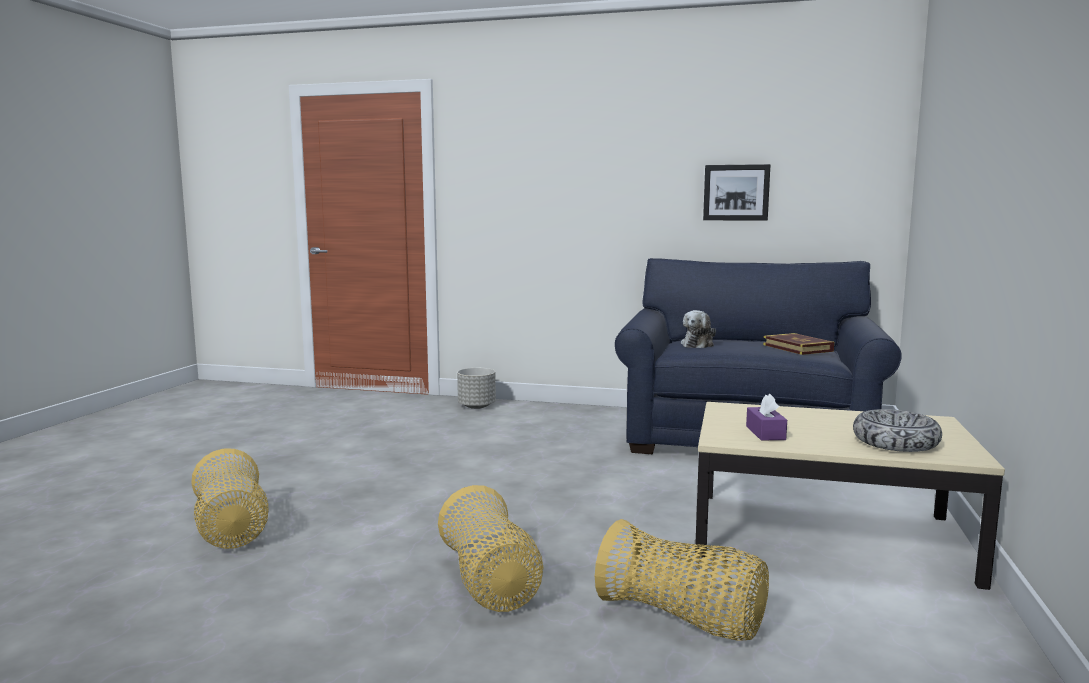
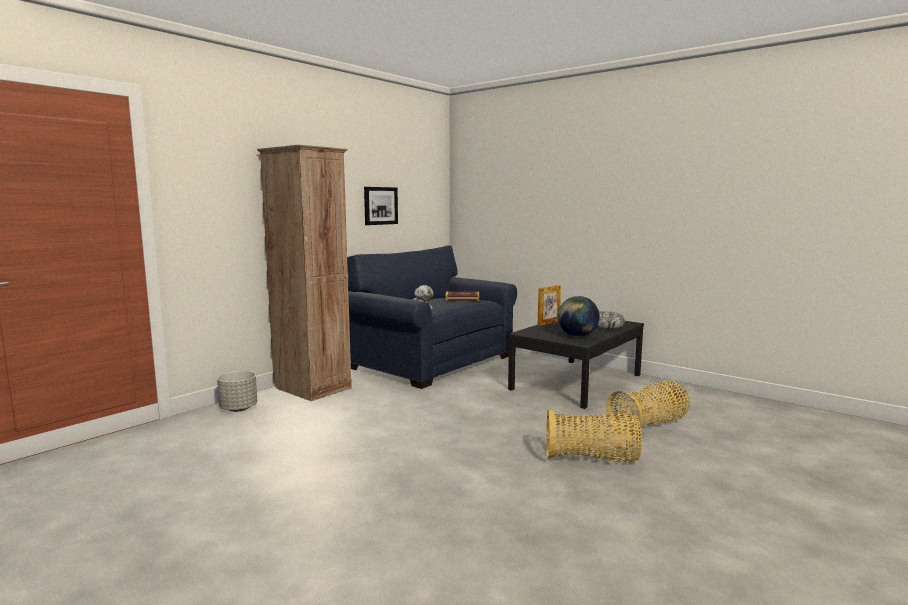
camera: 65 degrees left, 0 degrees up
(231, 530) = (432, 544): basket -> none
(564, 414) = (313, 388): none -> brown cabinet
(765, 433) = (577, 336): purple tissue box -> globe
(827, 535) = (576, 382): beige coffee table -> black coffee table
(828, 411) = (548, 323): none -> picture frame

